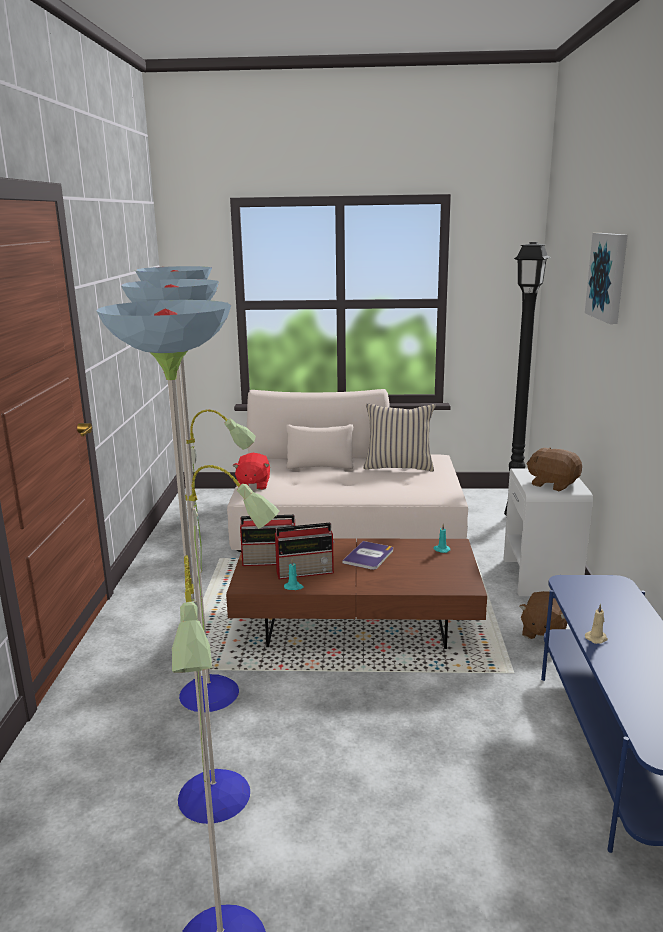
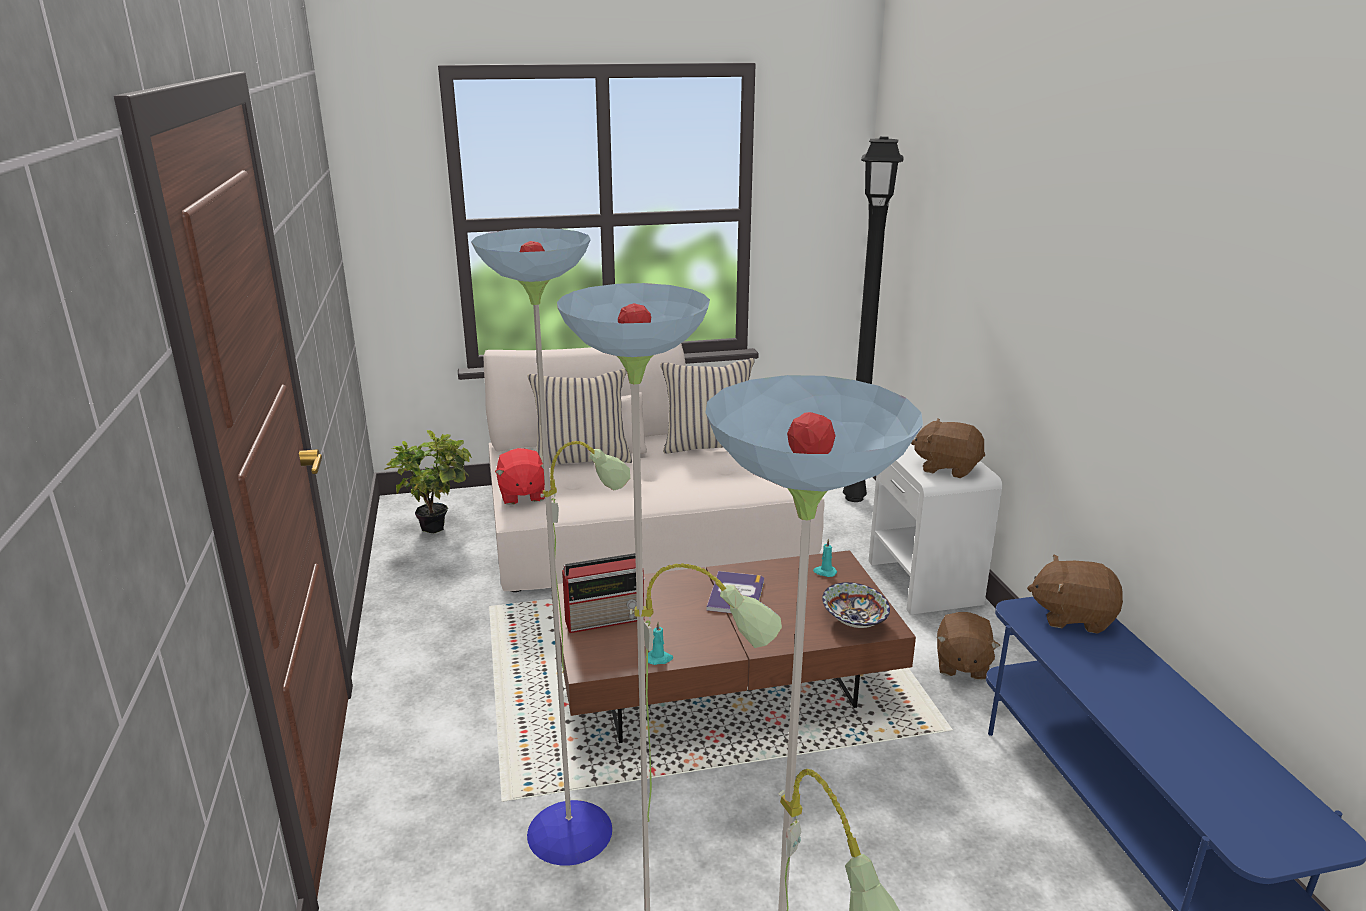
camera: 15 degrees left, 5 degrees up
(209, 508) = (438, 525): none -> potted plant
(304, 468) = (581, 459): none -> beige pillow
(306, 572) = (664, 631): radio -> none
(446, 581) = (855, 621): none -> bowl
(596, 638) = (1097, 692): beige candle -> none
(607, 590) = (1072, 616): none -> brown plush toy
(608, 276) = (1019, 196): picture -> none

